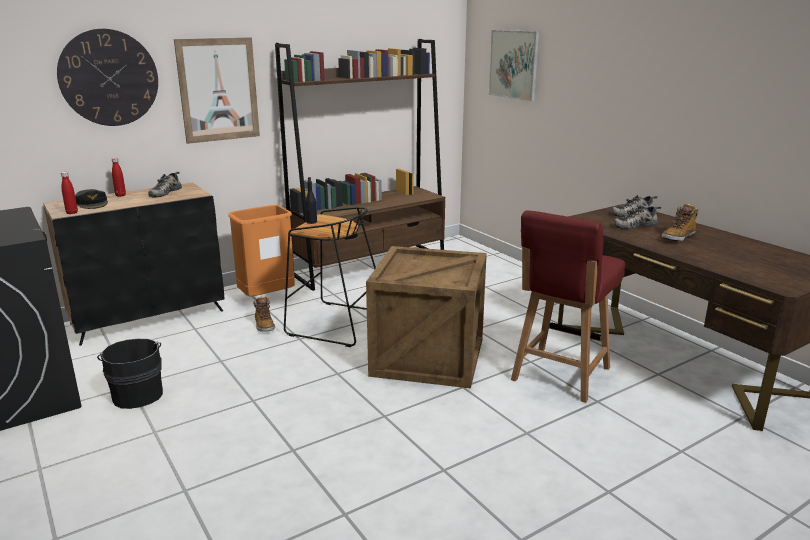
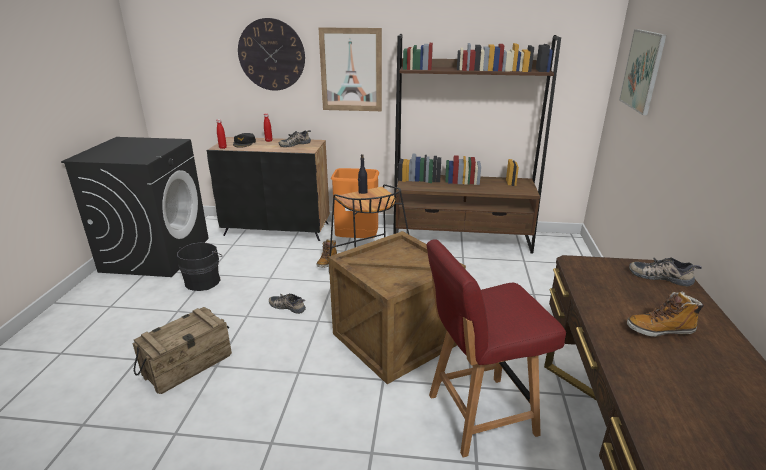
camera: 40 degrees right, 5 degrees up
(259, 464) = (188, 365): none -> crate
(635, 224) = (634, 292): shoe -> shoe (288, 306)

